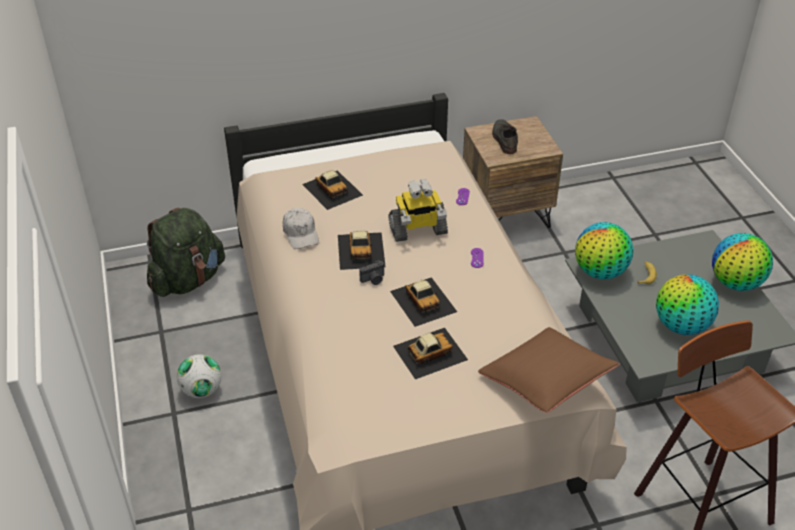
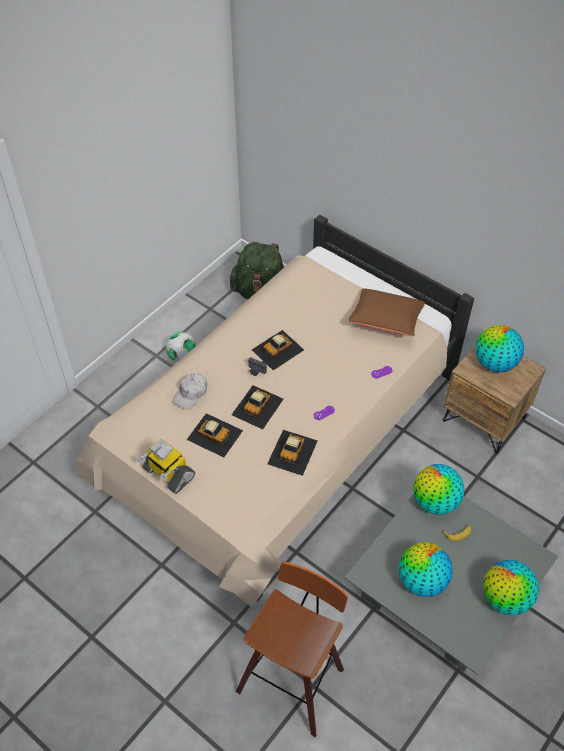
camera: 55 degrees right, 10 degrees up
(301, 233) = (268, 312): white cap -> white cap (191, 394)
(332, 189) = (324, 301): toy car -> toy car (293, 452)
(417, 230) = (323, 367): toy robot -> toy robot (168, 473)
(504, 139) = (494, 363): grey shoe -> globe
(545, 381) = (237, 509): brown pillow -> brown pillow (386, 320)

